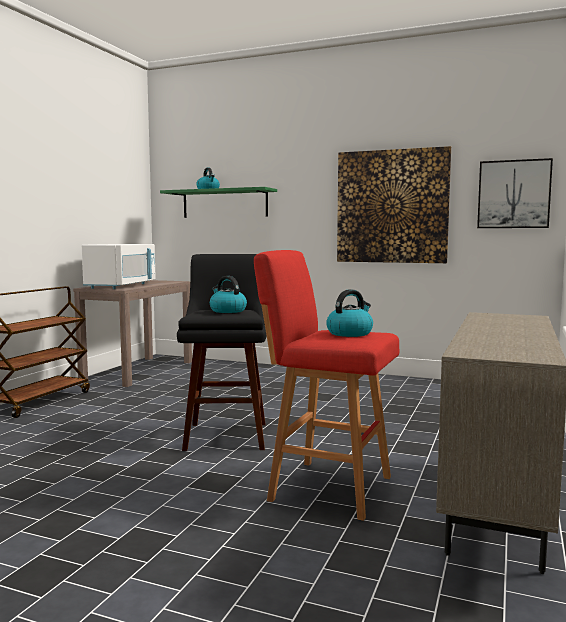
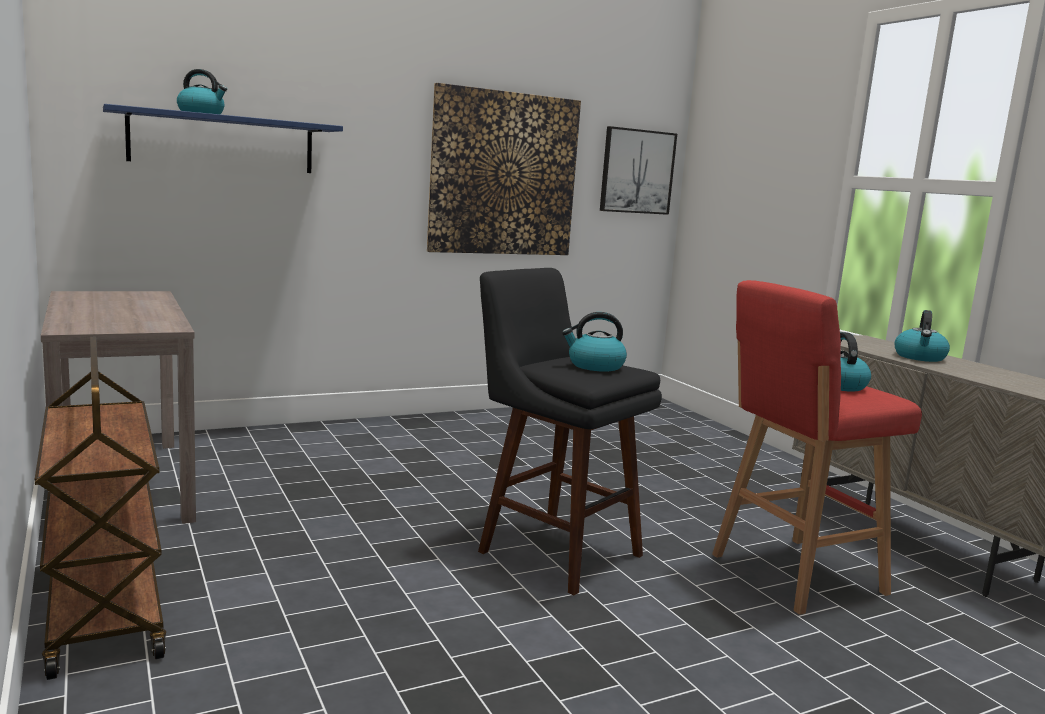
camera: 50 degrees left, 5 degrees up
(121, 286) = (119, 318): white microwave -> none
(224, 204) = (222, 142): green shelf -> blue shelf
(500, 326) = (920, 357): none -> kettle

